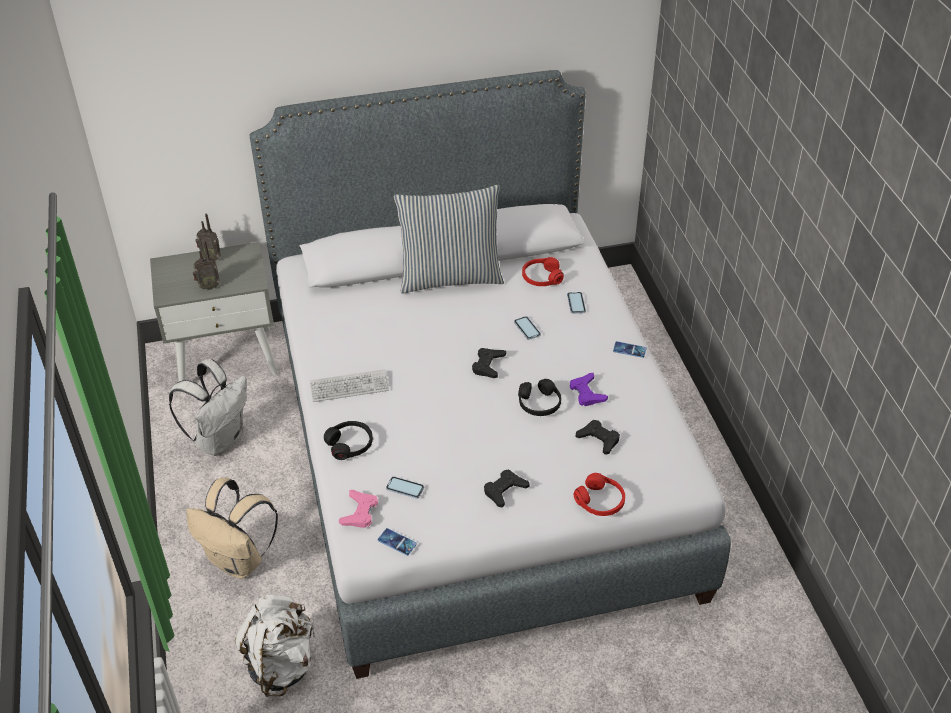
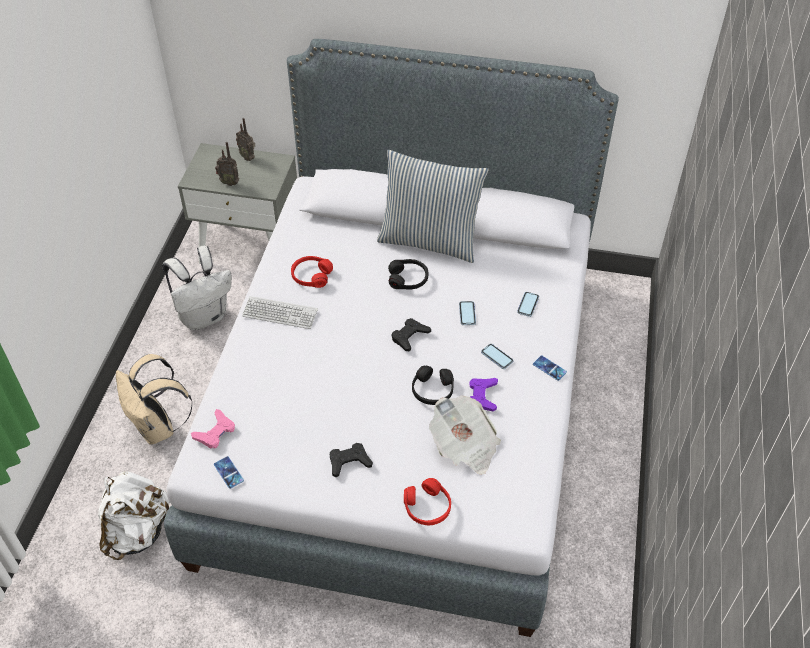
camera: 25 degrees right, 5 degrees up
(350, 444) = (247, 367): black headphones -> black headphones (408, 279)
(405, 488) = (265, 425): phone -> phone (497, 357)
(541, 277) = (512, 268): red headphones -> red headphones (311, 276)
(598, 439) = (464, 446): black game controller -> newspaper

